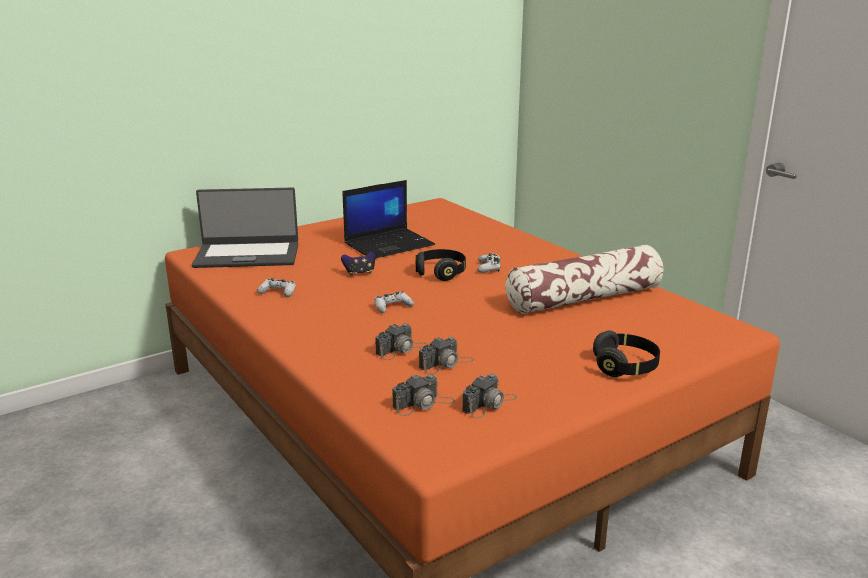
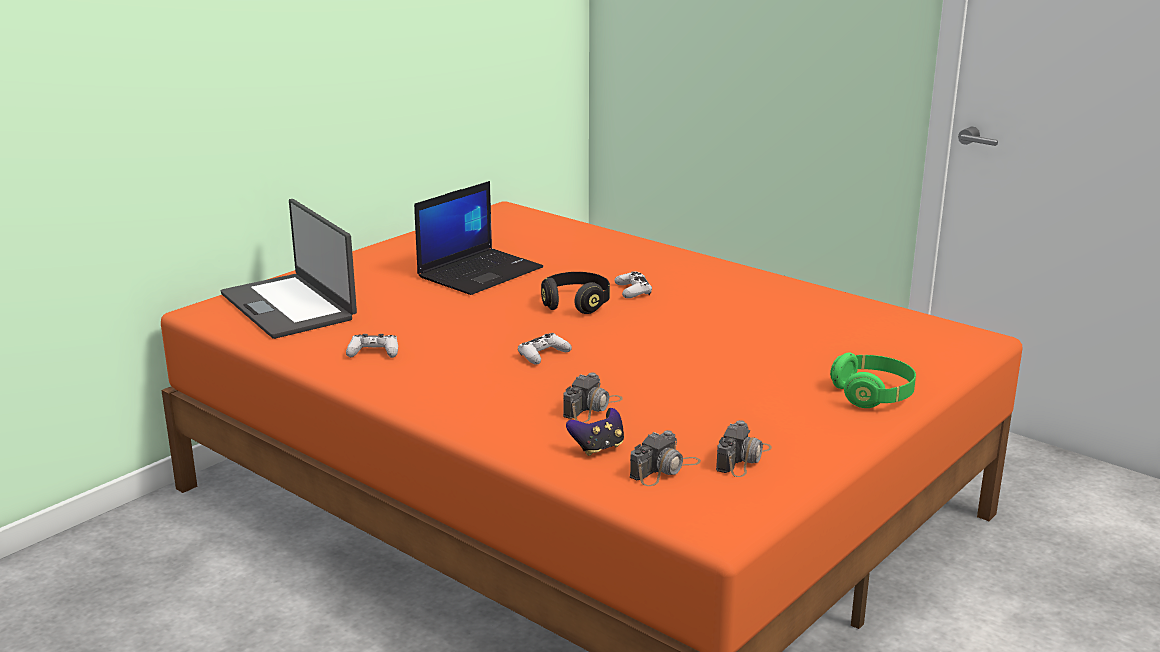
camera: 15 degrees left, 0 degrees up
(247, 255) = (290, 306): laptop -> laptop turned 75 degrees clockwise
(359, 273) = (467, 315): game controller -> game controller (598, 448)
(446, 364) = (660, 418): camera -> none
(584, 298) = (776, 318): pillow -> none
(625, 367) = (873, 395): black headphones -> green headphones

